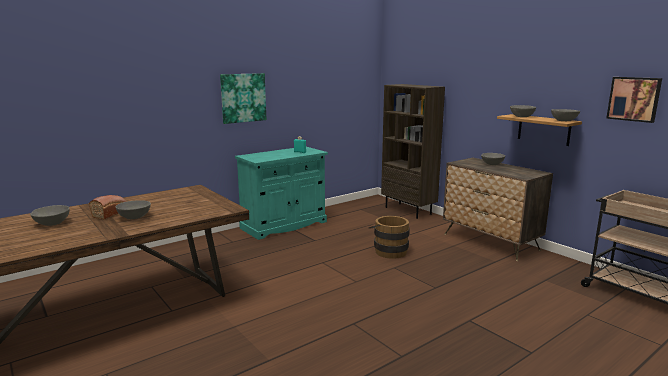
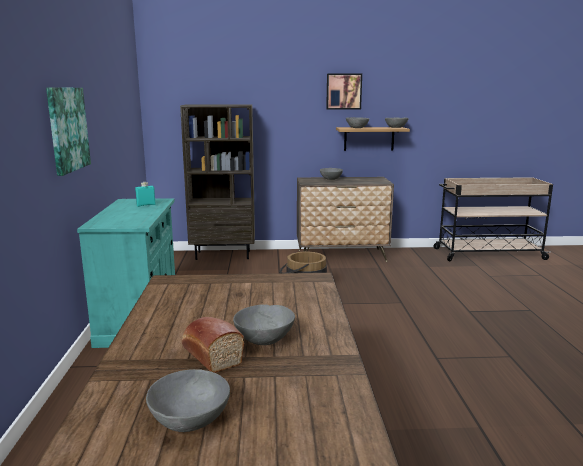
camera: 55 degrees left, 0 degrees up
(634, 99) = (441, 104): picture -> picture (343, 91)

